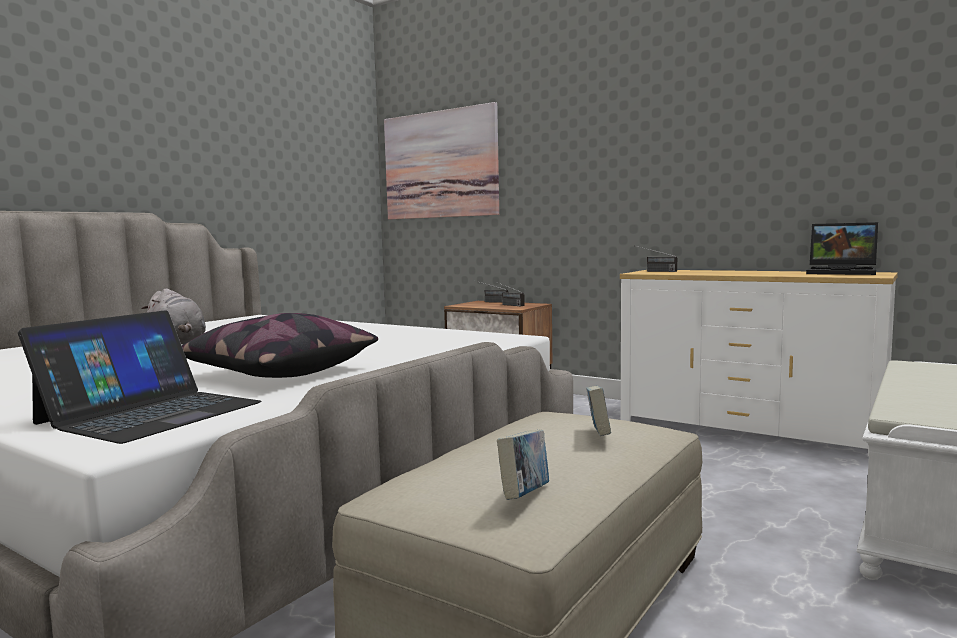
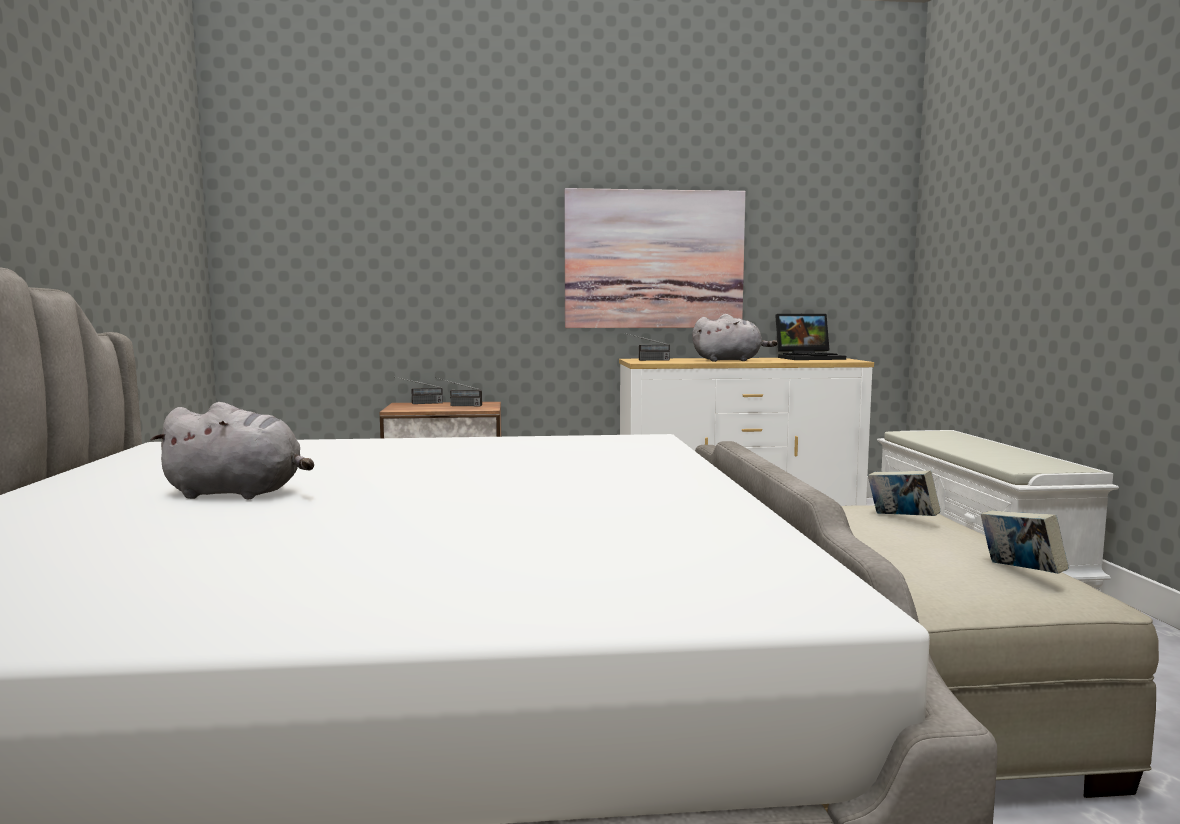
camera: 40 degrees left, 0 degrees up
(150, 413) = (685, 568): laptop -> none
(277, 373) = (593, 503): pillow -> none
(440, 165) = (324, 220): picture -> picture (654, 259)
(729, 273) = (730, 360): none -> grey plush toy

